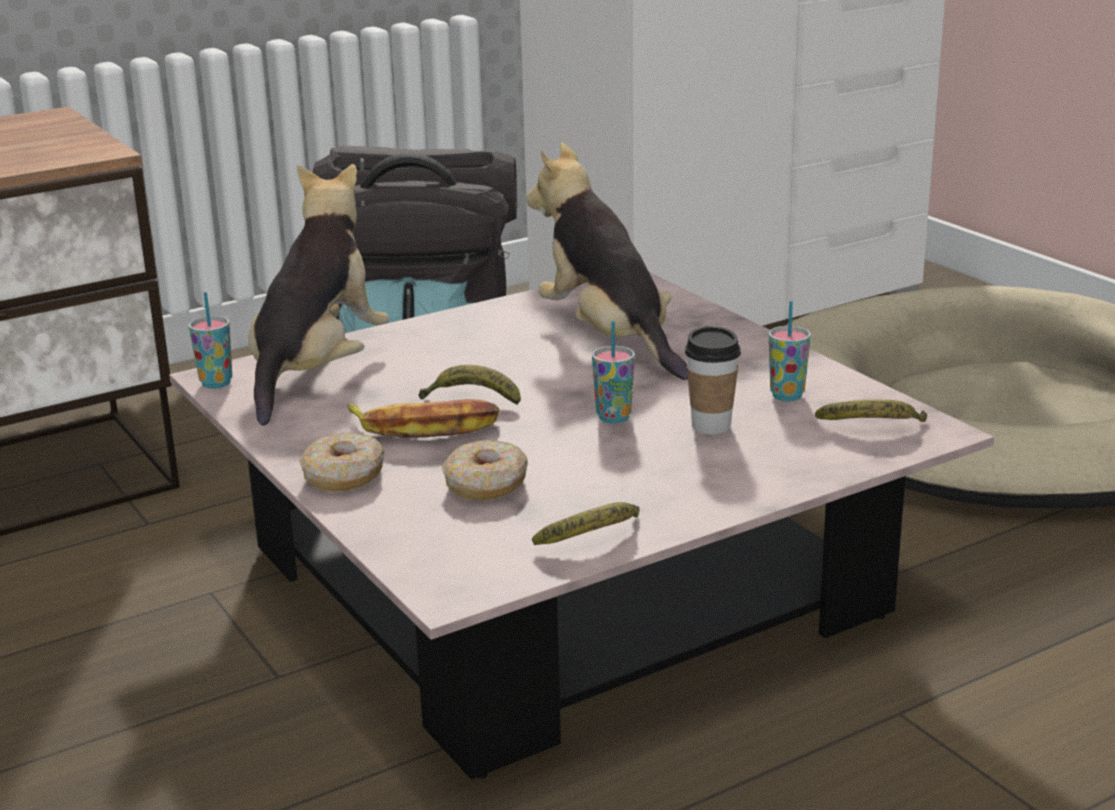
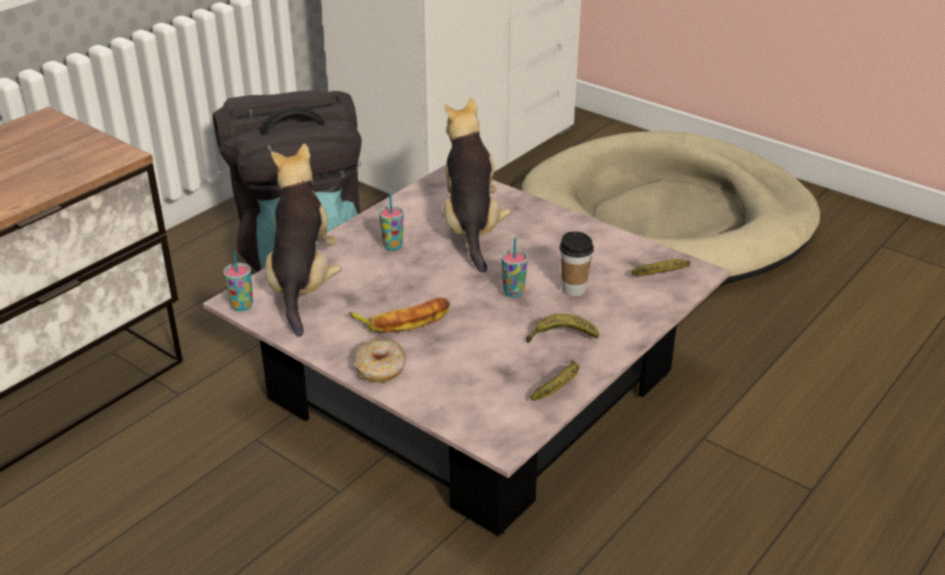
camera: 20 degrees left, 10 degrees up
(472, 399) = (419, 292): banana -> banana (561, 337)
(486, 485) = (471, 359): donut -> none
(609, 339) = (471, 228): plush toy -> plush toy turned 45 degrees clockwise
(787, 396) = (602, 258): cup -> cup (392, 246)

